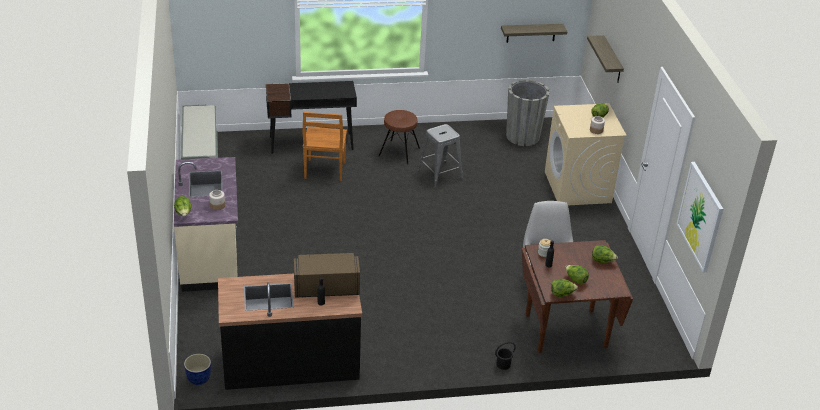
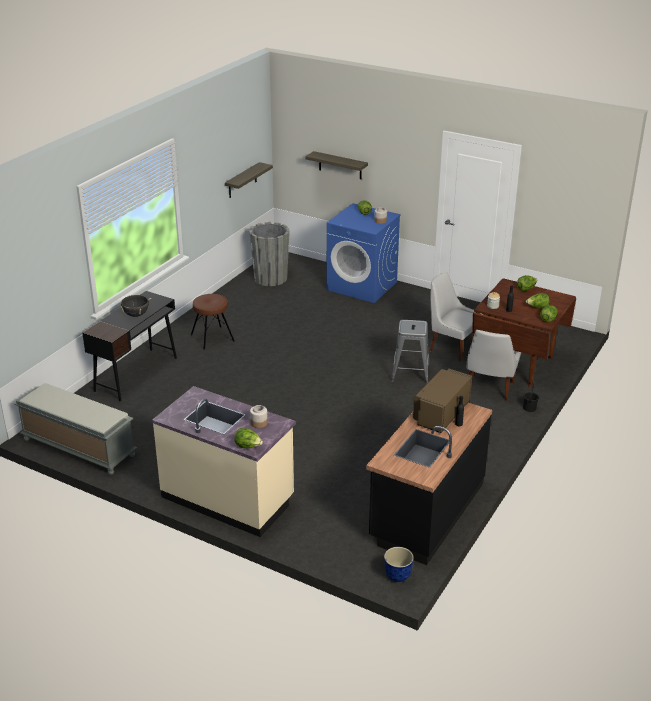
camera: 50 degrees left, 5 degrees down
(314, 93) = (136, 314): none -> black cooking pot
(324, 171) = (187, 384): brown chair -> none
(440, 174) = (268, 333): grey stool -> grey stool (410, 373)
(504, 328) = (489, 389): none -> white chair
(578, 187) = (362, 286): beige washing machine -> blue washing machine
(700, 216) = (566, 216): picture -> none

